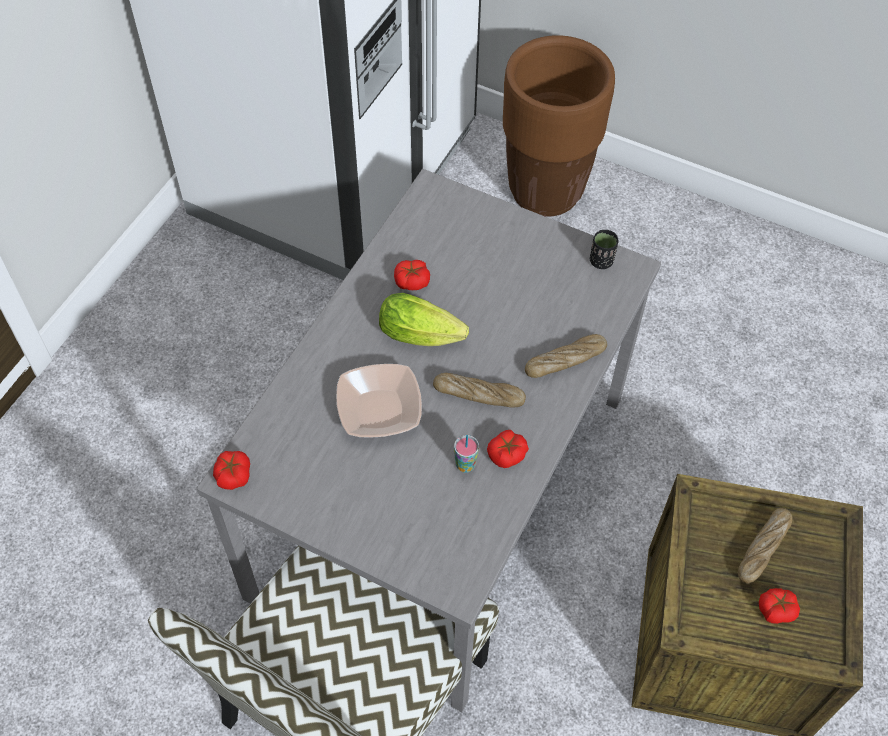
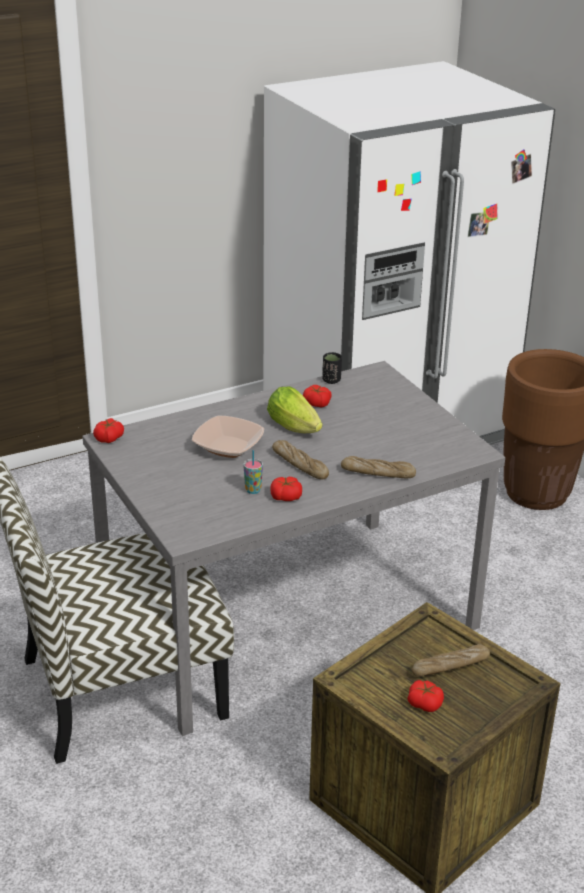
camera: 35 degrees right, 25 degrees down
(601, 261) = (459, 440): black cup -> black cup (331, 380)

